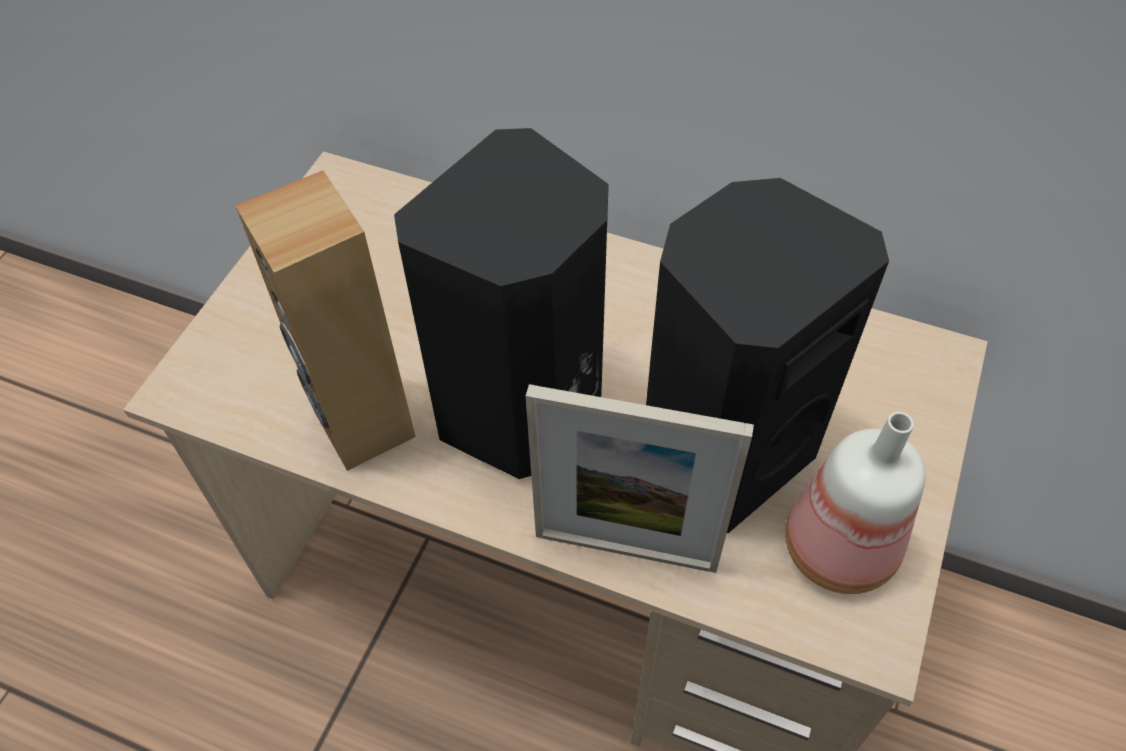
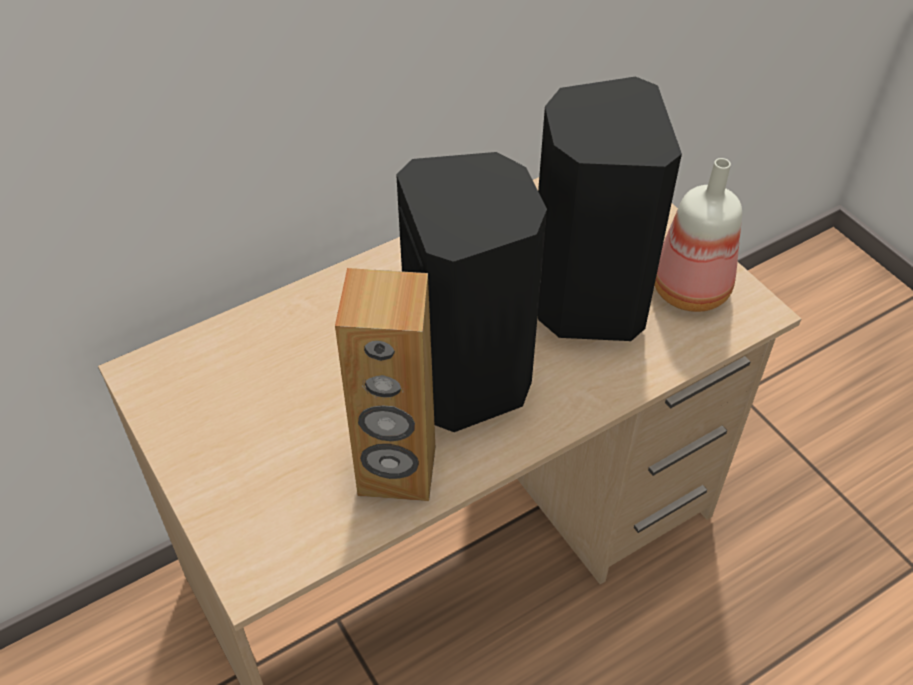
camera: 55 degrees left, 5 degrees down
(626, 549) = (615, 384): picture frame -> none

